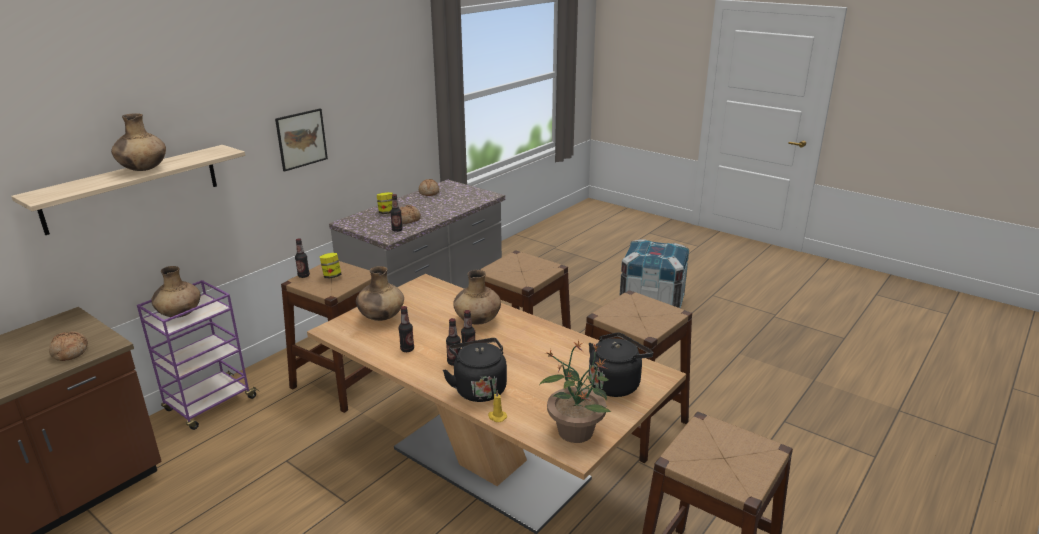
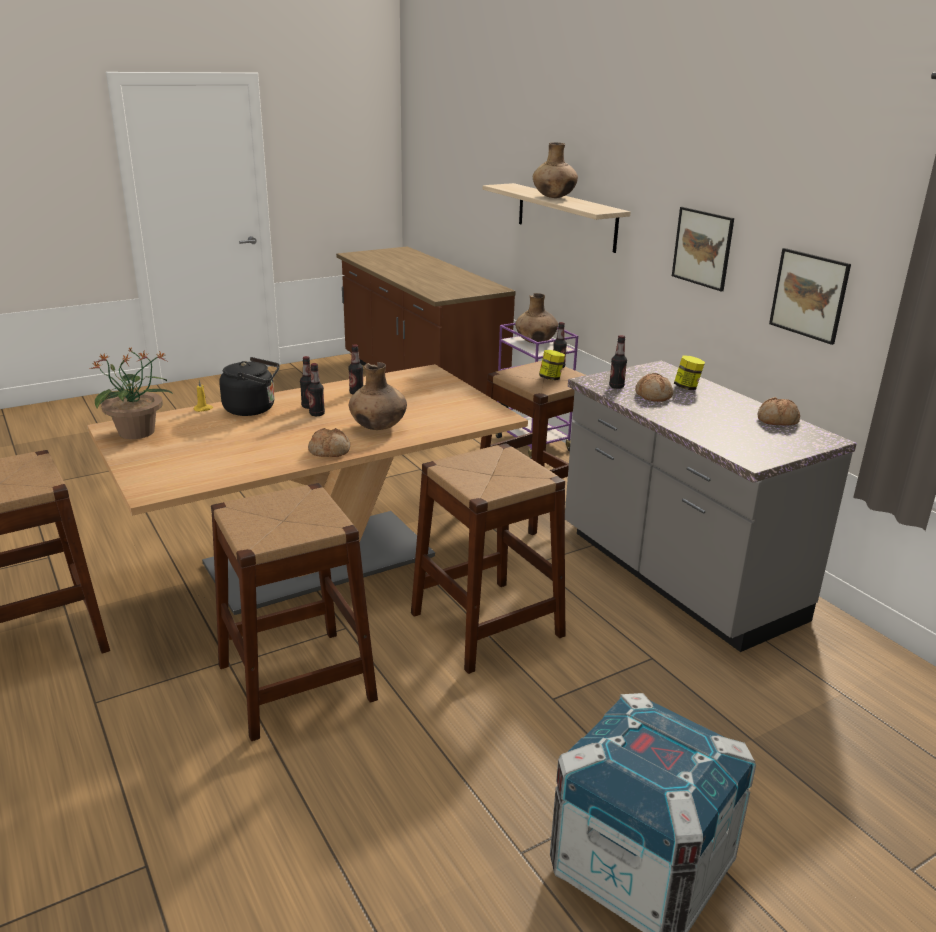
camera: 110 degrees right, 0 degrees up
(69, 352) = (437, 290): bread -> bread (330, 451)
(379, 130) = (809, 295): none -> picture
(381, 317) = (432, 390): brown vase -> none
(616, 384) = (171, 465): black kettle -> none

